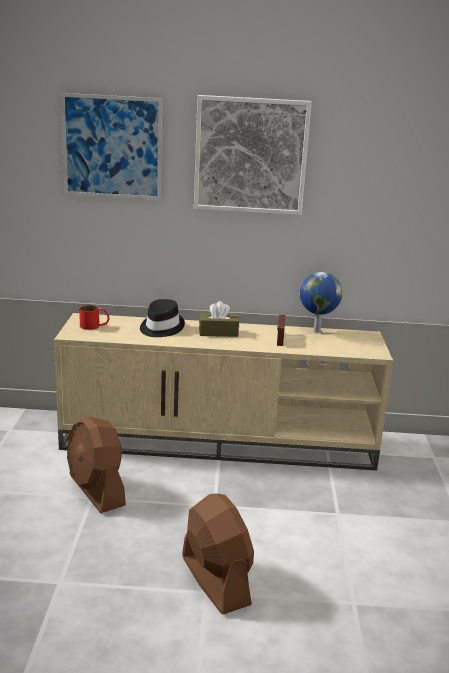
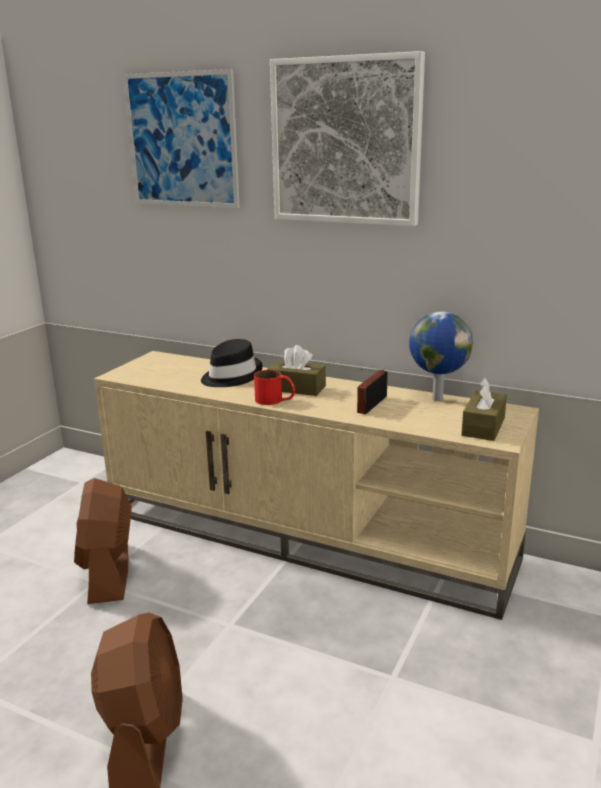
camera: 25 degrees right, 0 degrees up
(94, 326) = (156, 367): red mug -> red mug (275, 400)
(360, 346) = (483, 426): none -> brown tissue box

